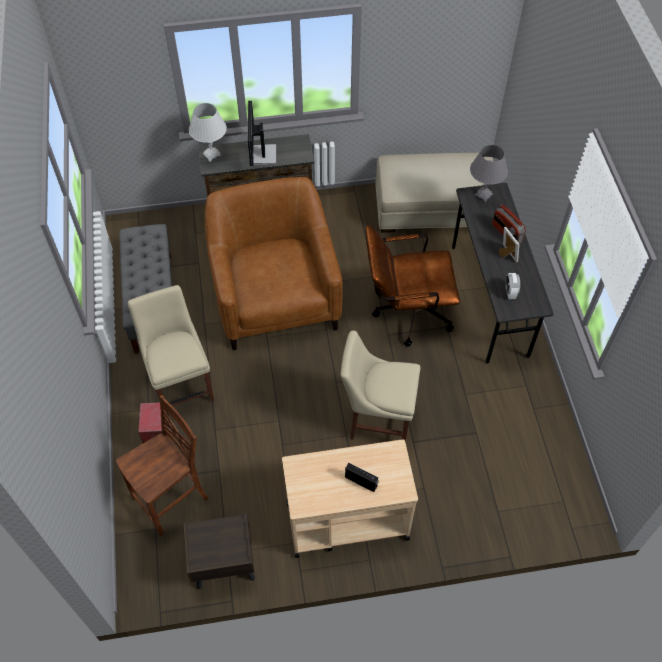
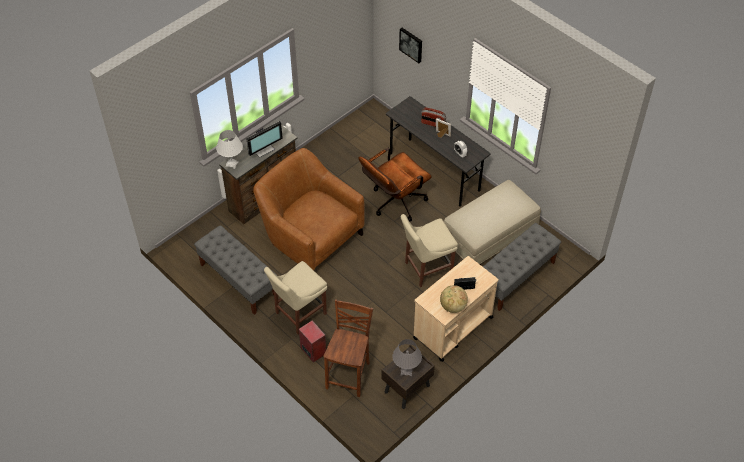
camera: 35 degrees left, 5 degrees down
(181, 384) = (298, 314): beige chair -> beige chair turned 75 degrees counterclockwise
(262, 155) = (263, 149): monitor -> monitor turned 90 degrees counterclockwise
(323, 499) = (452, 306): none -> globe
(433, 207) = (360, 136): beige ottoman -> beige ottoman (489, 234)
(483, 195) = (403, 109): grey table lamp -> grey table lamp (406, 371)
(484, 504) = (515, 278): none -> grey bench
(534, 108) = (411, 44): none -> picture

